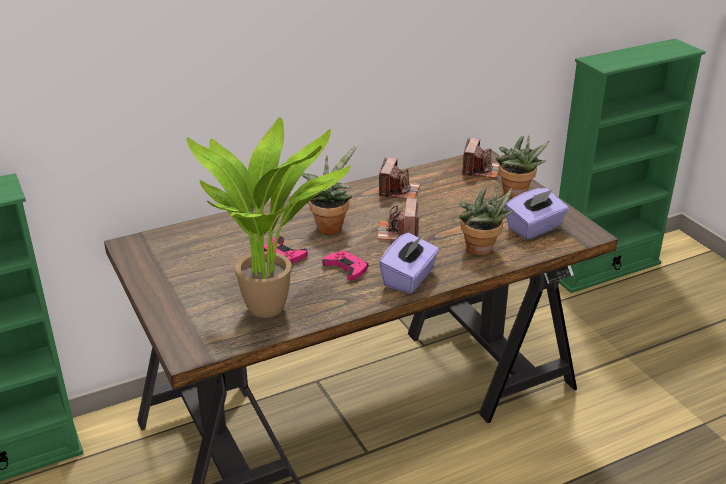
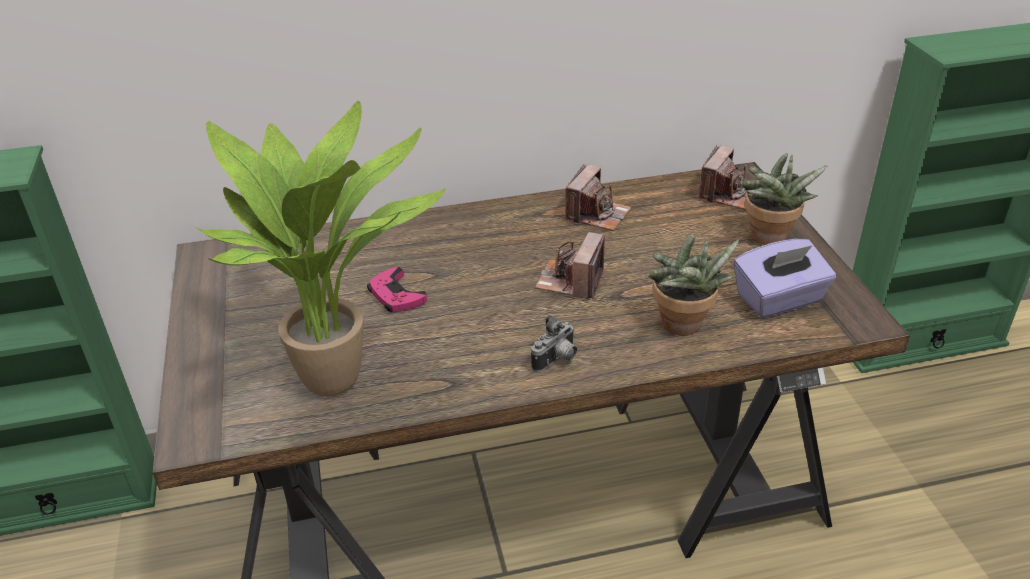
camera: 15 degrees right, 5 degrees up
(330, 225) = (479, 258): potted plant -> none
(346, 268) = (473, 329): pink game controller -> none
(409, 278) = (557, 360): purple tissue box -> camera

